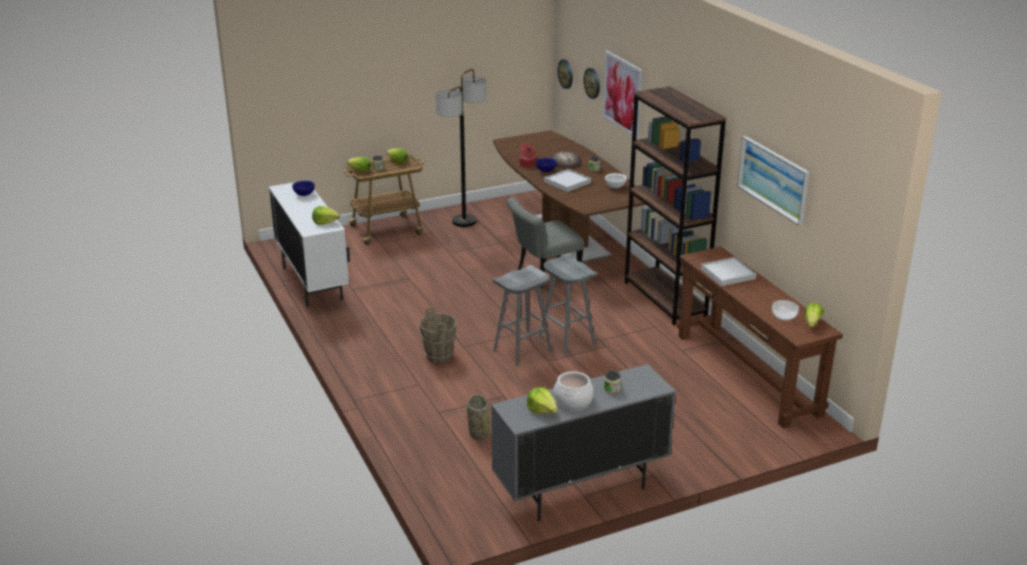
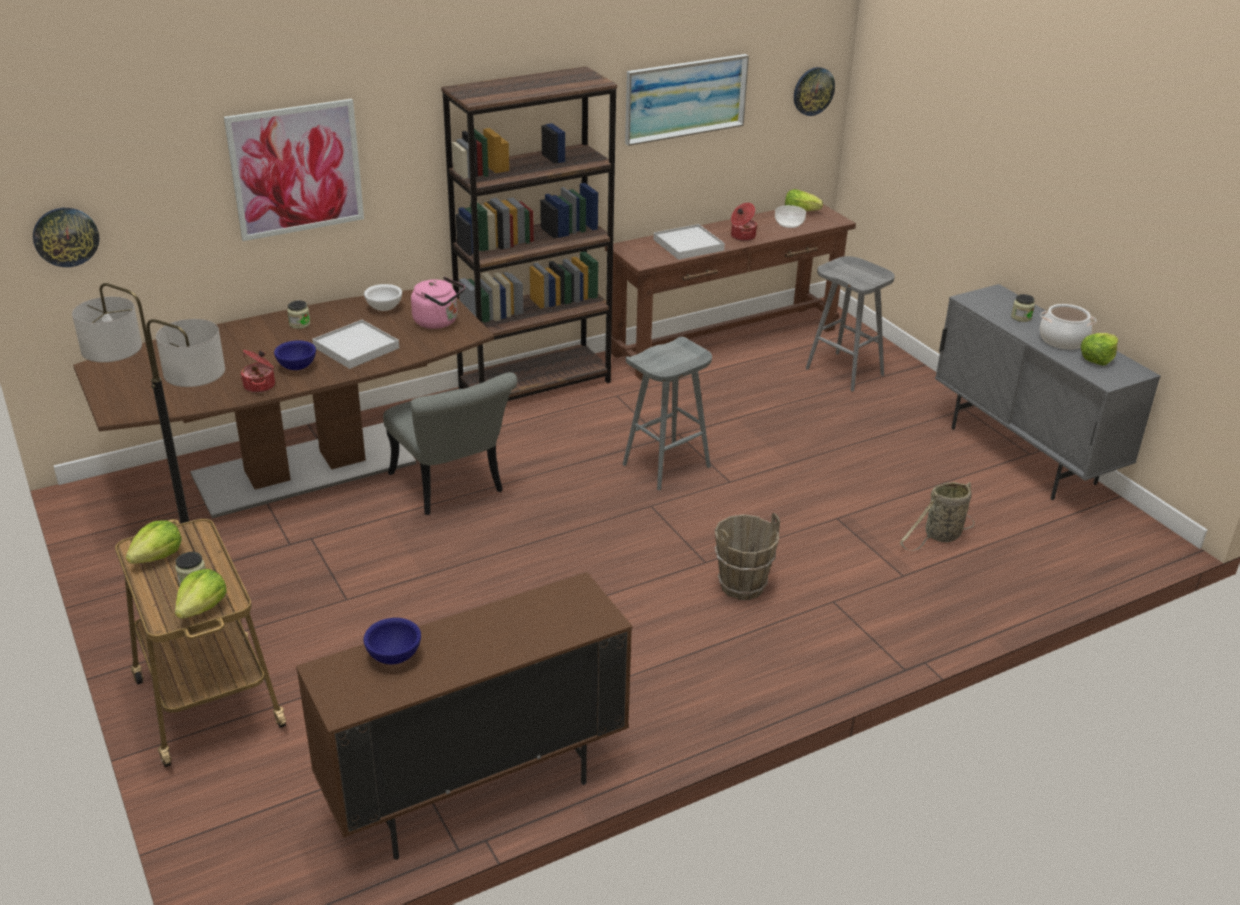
camera: 95 degrees left, 5 degrees up
(312, 283) = (475, 792): white cabinet -> brown cabinet
(325, 222) = (554, 602): lettuce -> none
(522, 351) = (708, 504): grey stool -> grey stool (845, 372)
(565, 162) = (259, 349): bread -> none
(592, 83) = (182, 202): wall clock -> wall clock (813, 91)
(599, 200) = (438, 322): none -> pink kettle
(750, 295) = (742, 236): none -> cooking pot

